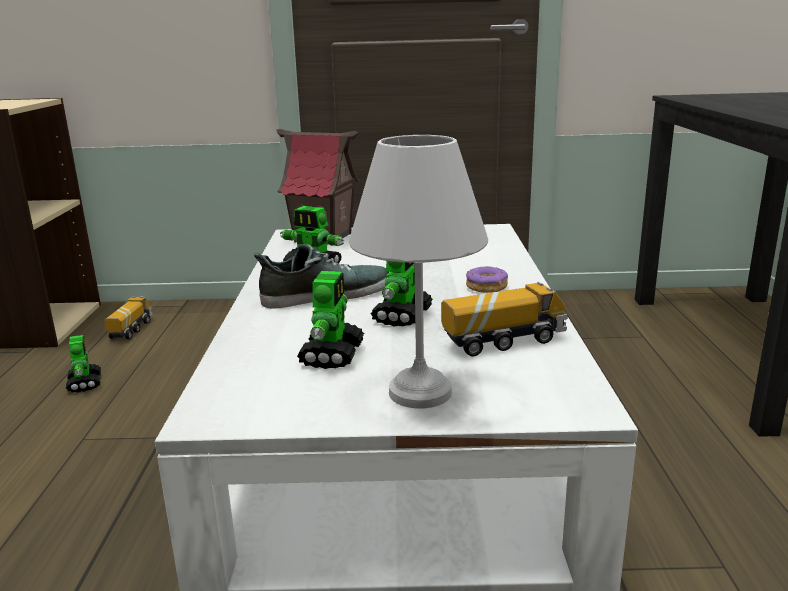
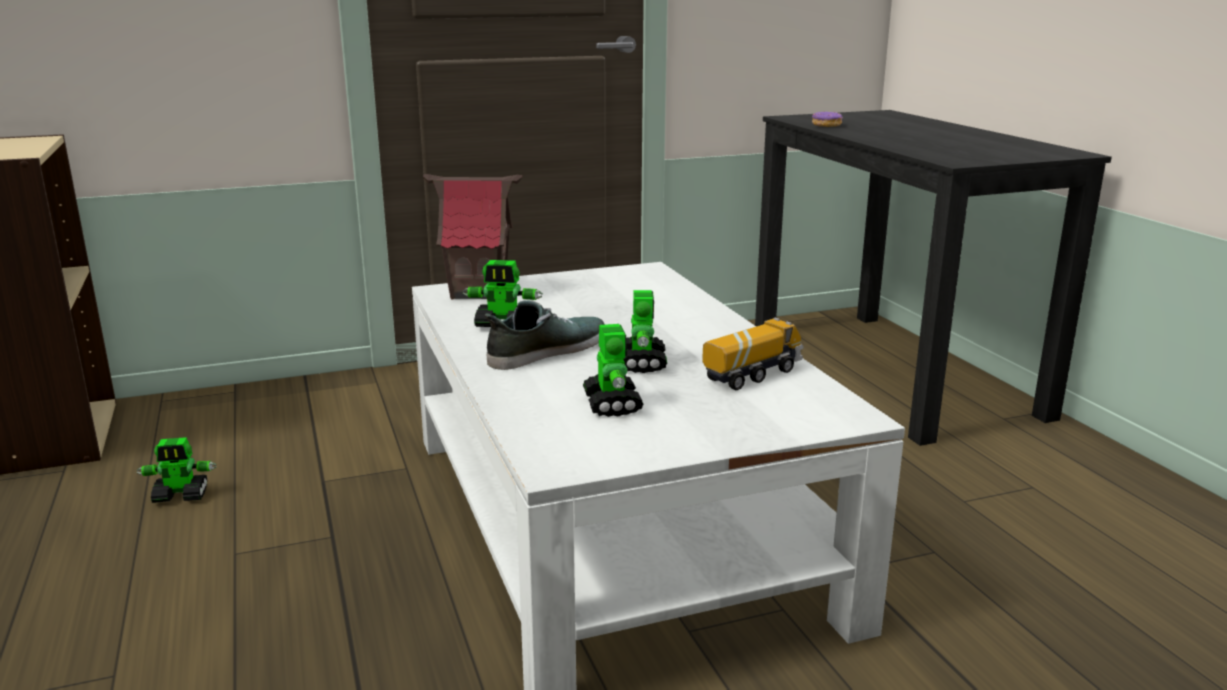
camera: 20 degrees left, 0 degrees up
(85, 383) = (181, 496): toy robot -> toy robot turned 120 degrees clockwise
(131, 330) = (189, 427): toy truck -> none
(423, 392) = (722, 423): white table lamp -> none
(486, 287) = (695, 328): donut -> donut (826, 125)

